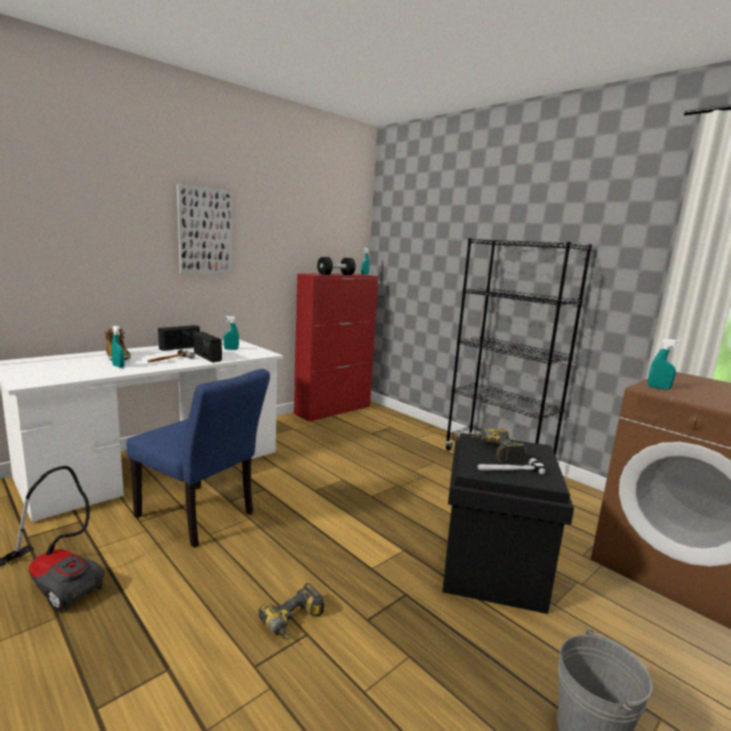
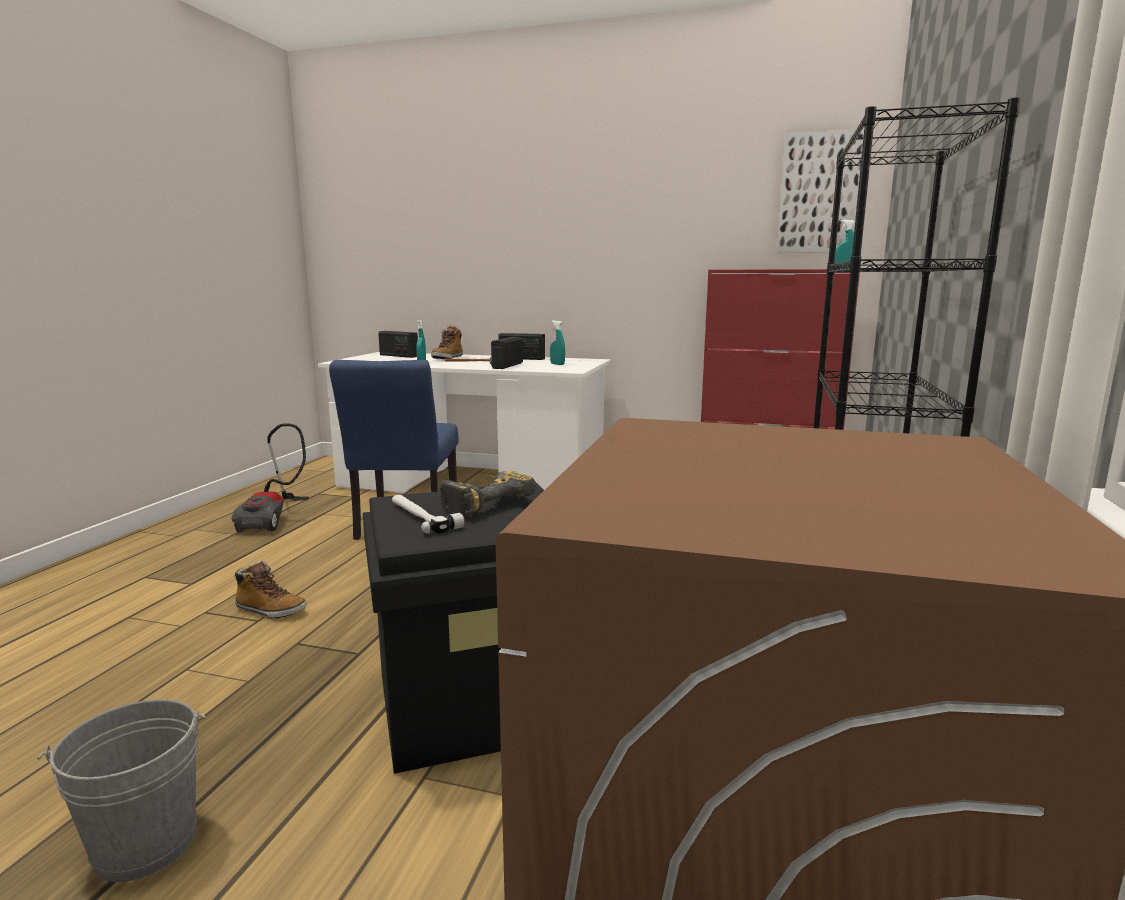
camera: 60 degrees right, 0 degrees up
(51, 363) = (398, 356): none -> radio
(205, 231) = (575, 219): picture -> picture (820, 193)
(294, 623) = (270, 611): power drill -> boot
(336, 274) = (769, 269): black dumbbell -> none
(658, 388) = (687, 431): turquoise spray bottle -> none

